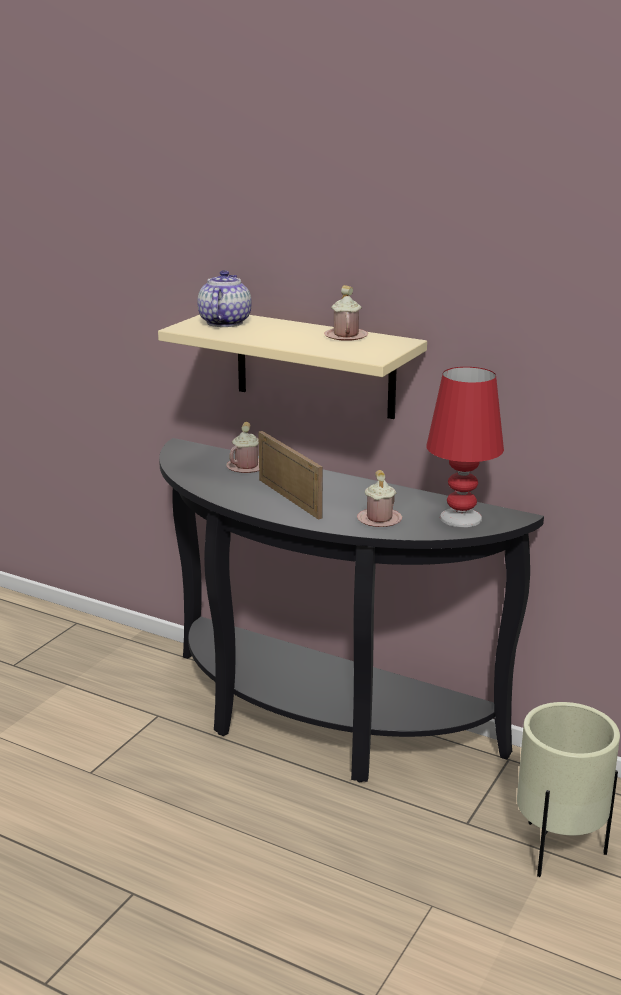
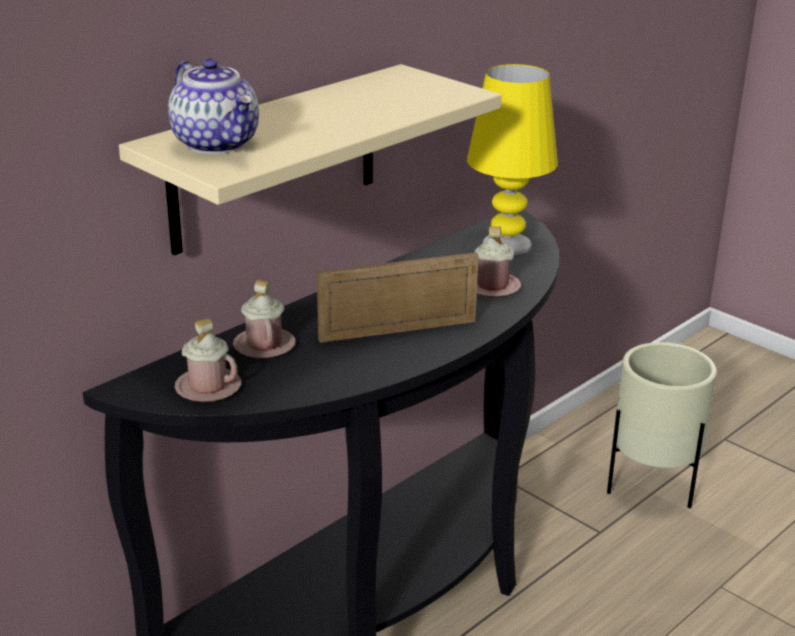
camera: 75 degrees left, 5 degrees up
(224, 322) = (217, 144): teapot -> teapot turned 150 degrees counterclockwise
(346, 336) = (356, 92): pink mug -> pink mug (208, 387)
(461, 518) = (507, 244): red table lamp -> yellow table lamp

